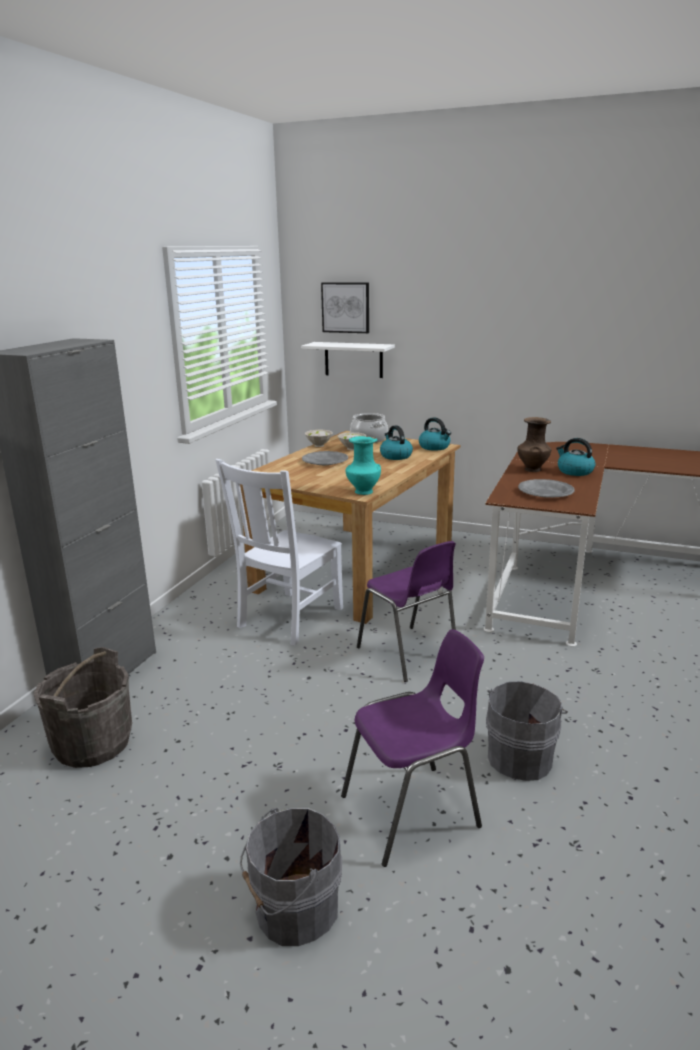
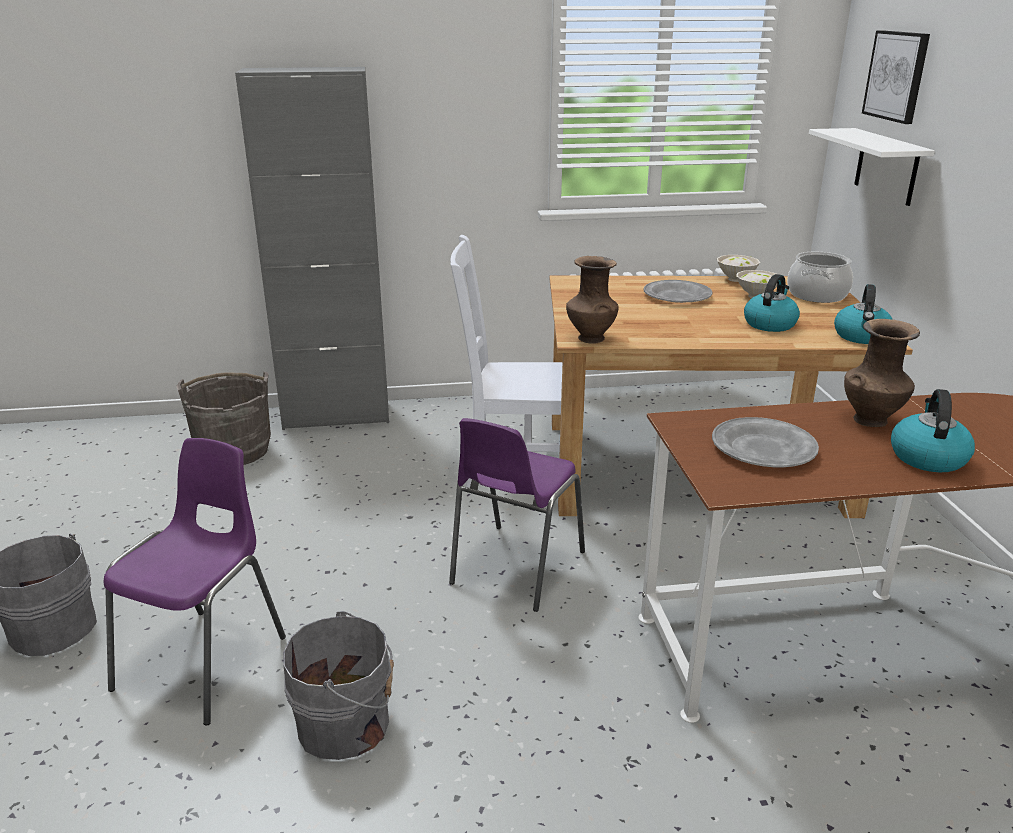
camera: 60 degrees right, 5 degrees up
(363, 492) = (590, 338): turquoise vase -> brown vase
(414, 812) = (206, 661): purple chair -> purple chair turned 105 degrees counterclockwise

